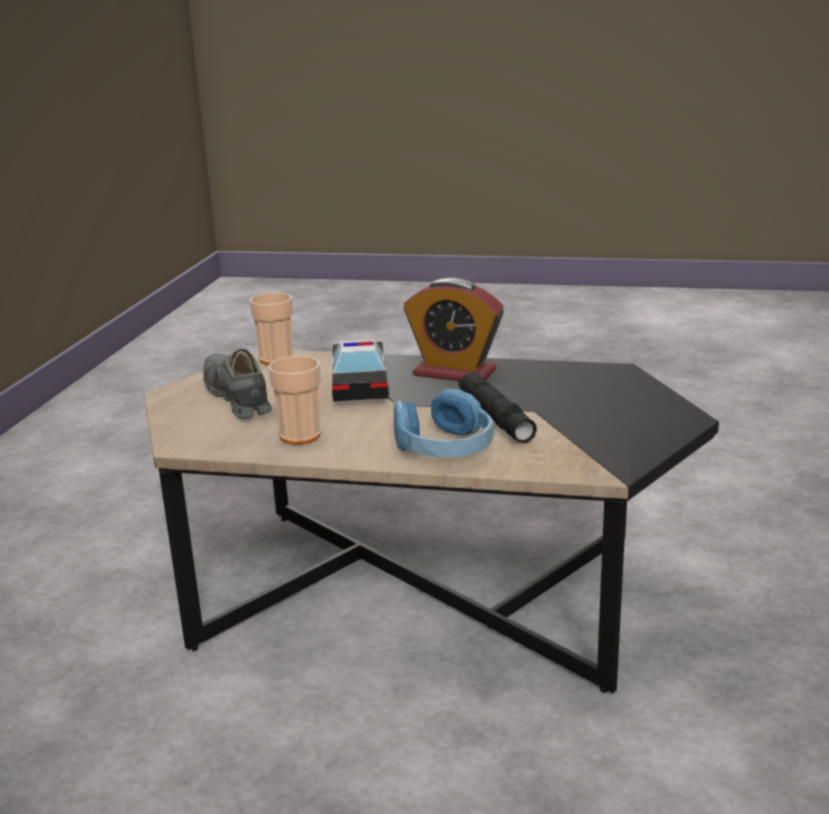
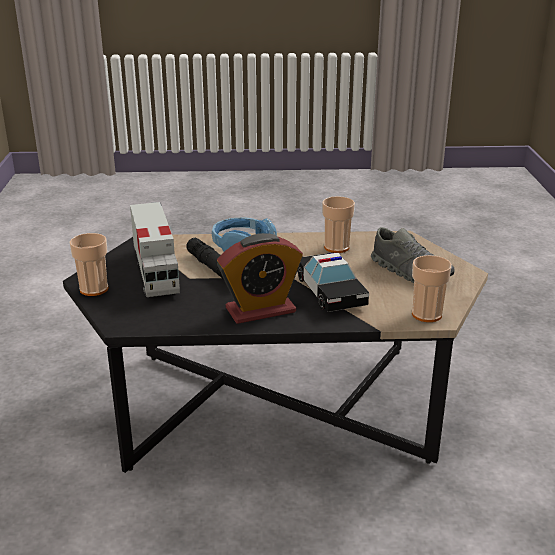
camera: 165 degrees right, 5 degrees up
(454, 373) = (260, 310): alarm clock -> alarm clock turned 150 degrees clockwise
(583, 419) = (156, 273): none -> toy truck
(666, 406) = (94, 289): none -> cup

